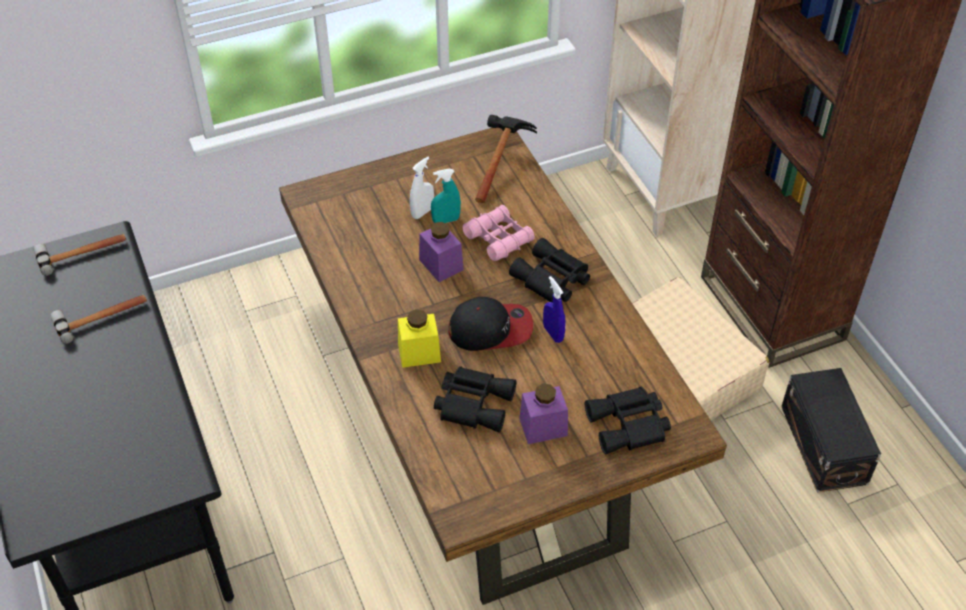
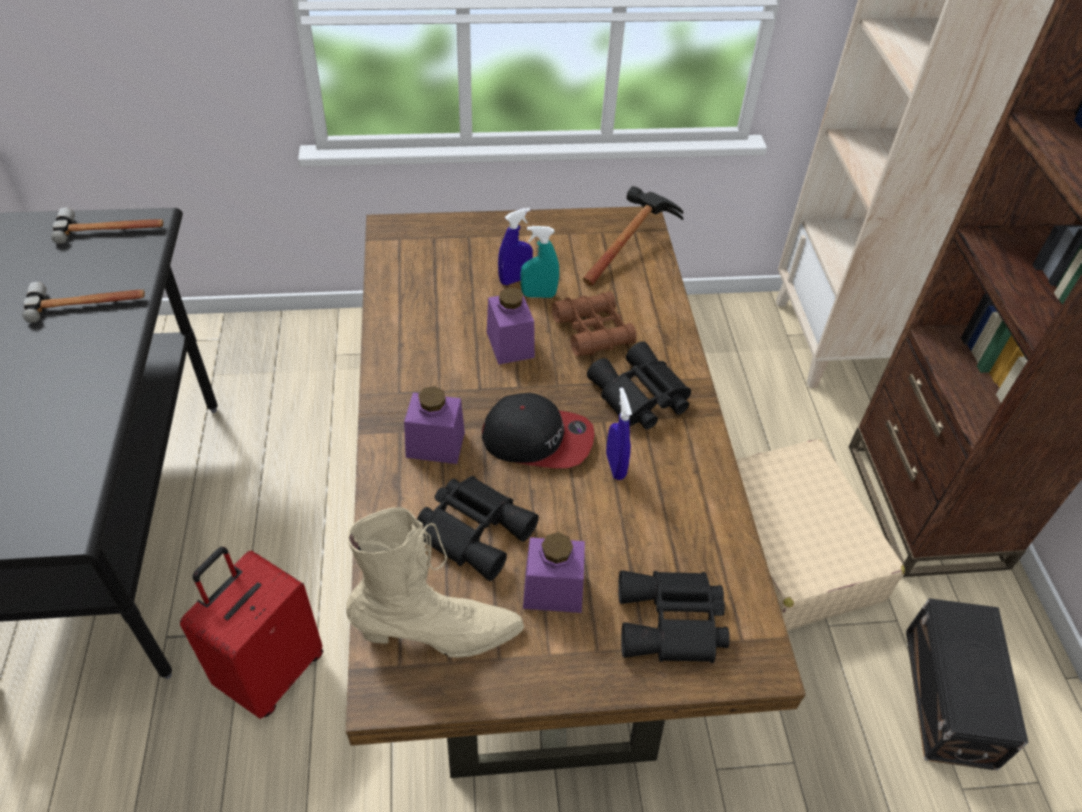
camera: 15 degrees right, 0 degrees up
(311, 573) = (270, 671): none -> red suitcase
(419, 353) = (435, 444): yellow jar -> purple jar
(422, 212) = (515, 279): white spray bottle -> blue spray bottle
(479, 475) = (438, 634): none -> beige boot
(498, 238) = (593, 331): pink binoculars -> brown binoculars

